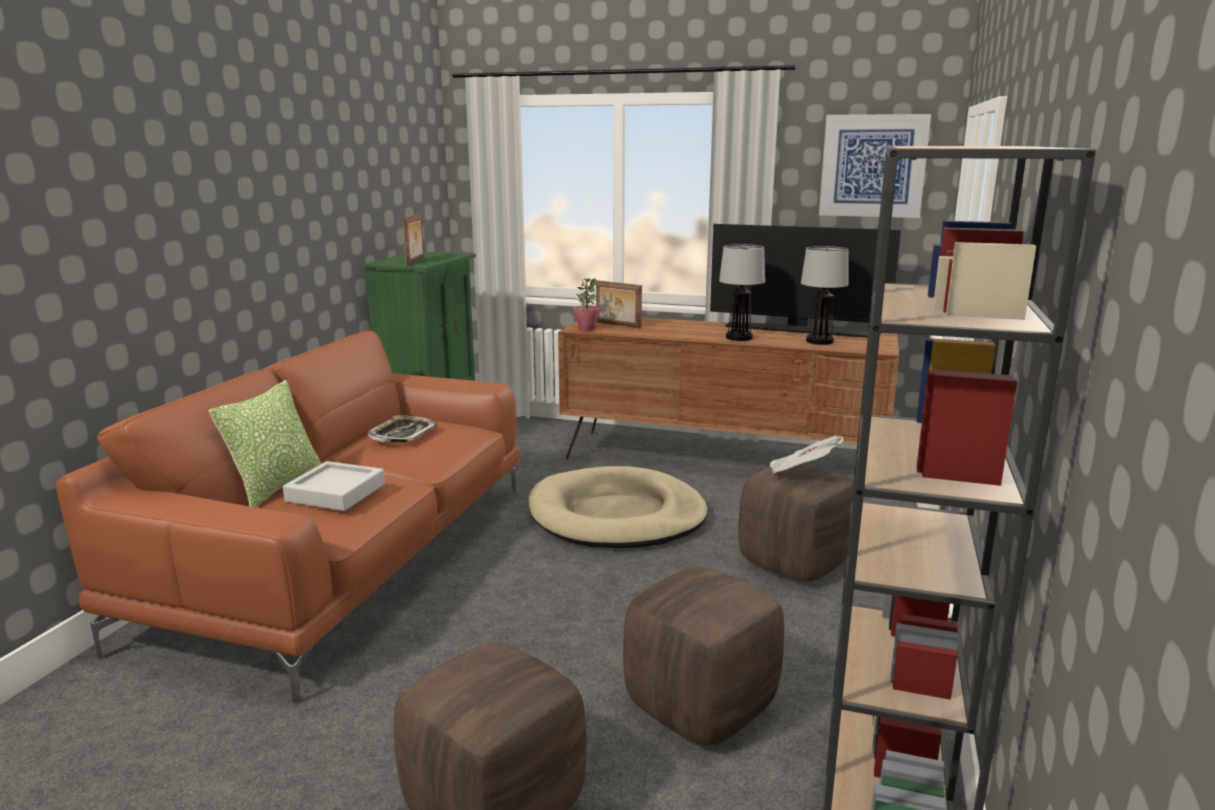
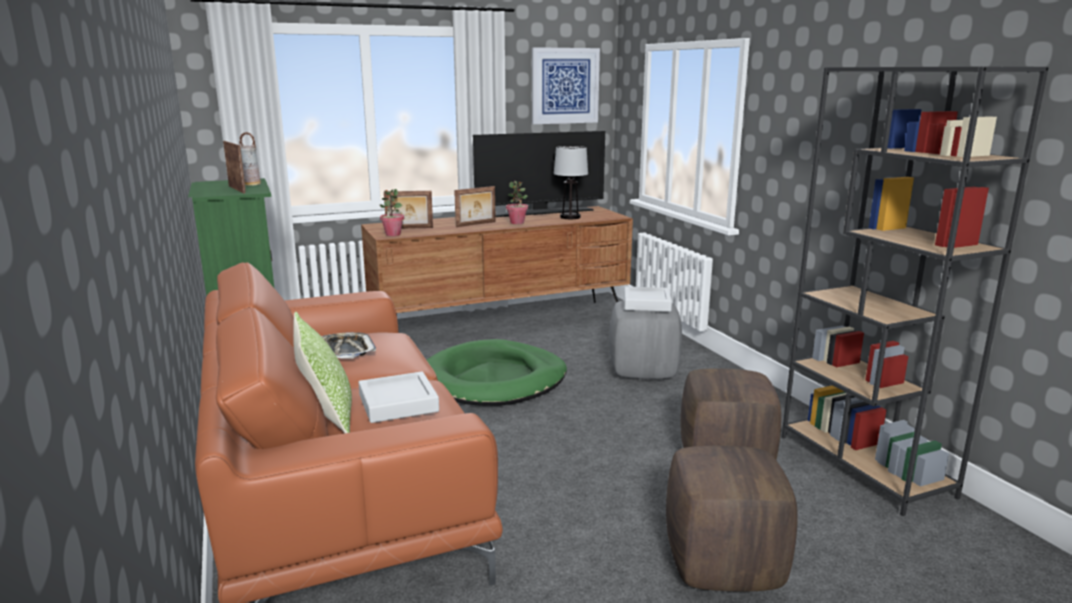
camera: 40 degrees left, 0 degrees up
(442, 258) = (252, 184): none -> vase
(617, 515) = (494, 379): beige dog bed -> green dog bed
(692, 332) = (476, 224): none -> picture frame
(739, 338) = (517, 223): table lamp -> potted plant
(795, 563) = (643, 370): brown ottoman -> grey ottoman
(802, 472) = (647, 304): newspaper -> grey tray

